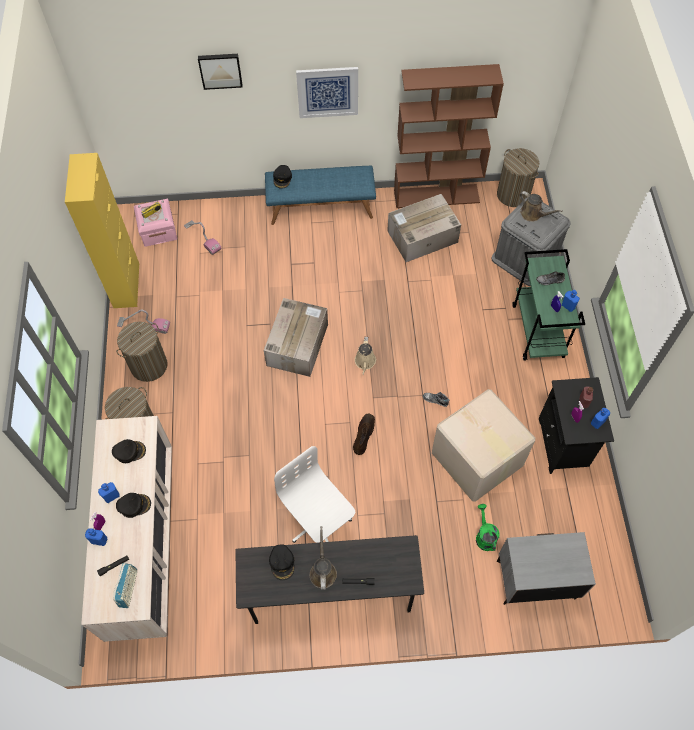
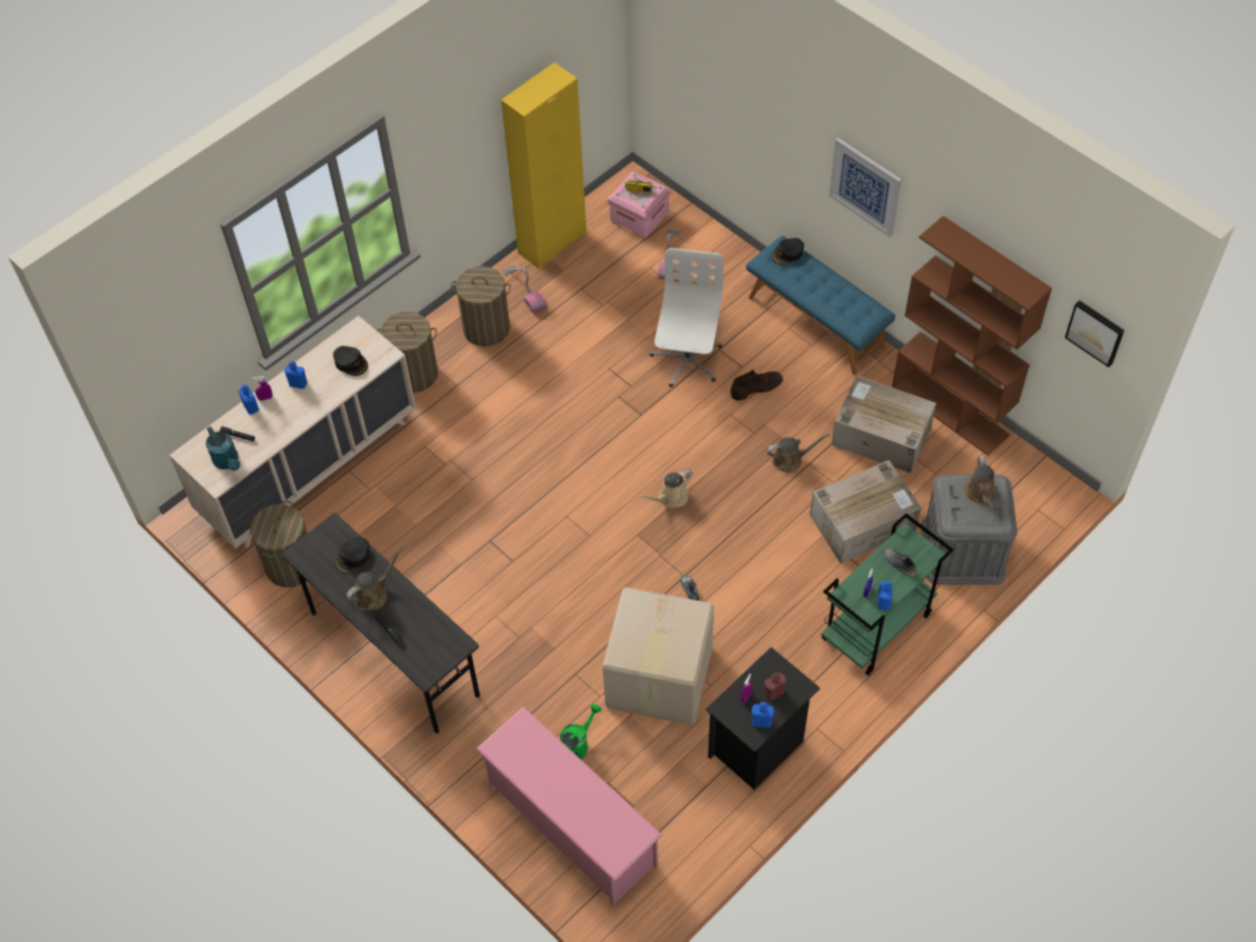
camera: 50 degrees right, 5 degrees down
(128, 588) = (228, 462): radio -> turquoise watering can
(134, 505) = (305, 406): black cap -> none
(220, 70) = (765, 83): picture -> picture (1096, 332)
(297, 344) = (632, 426): cardboard box -> cardboard box (863, 522)
(318, 522) = (457, 589): white office chair -> white office chair (686, 360)
(364, 434) = (587, 557): brown boot -> brown boot (756, 388)
(397, 288) = (790, 460): none -> brown watering can
(513, 194) = (1037, 479): laundry basket -> laundry basket (291, 566)
(535, 580) = (571, 825): grey nightstand -> pink shoe rack

